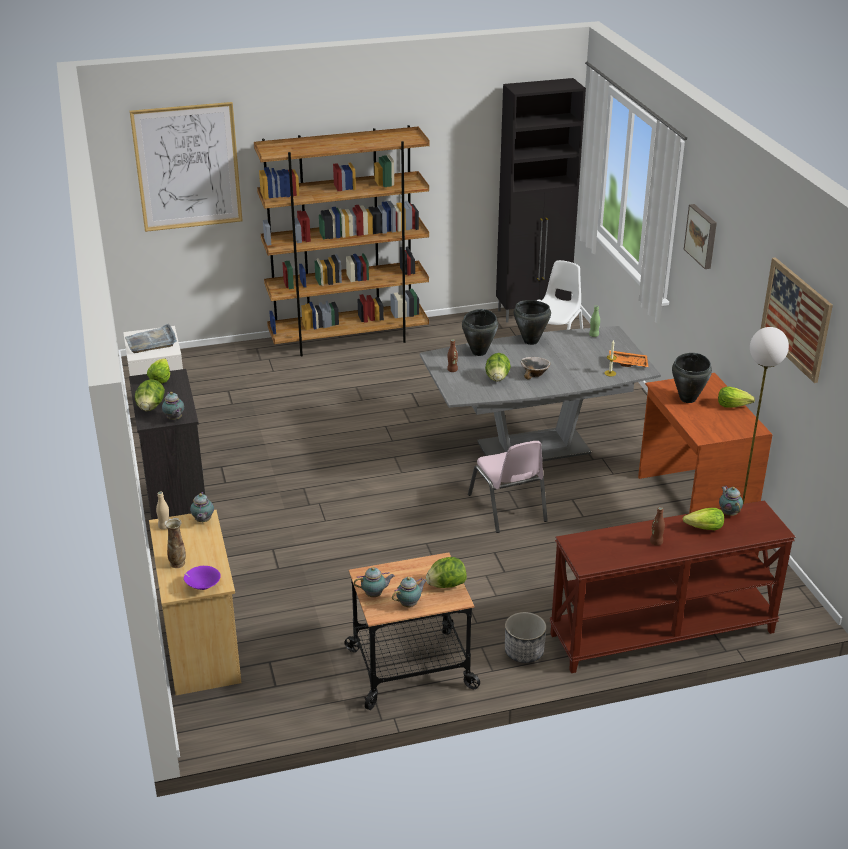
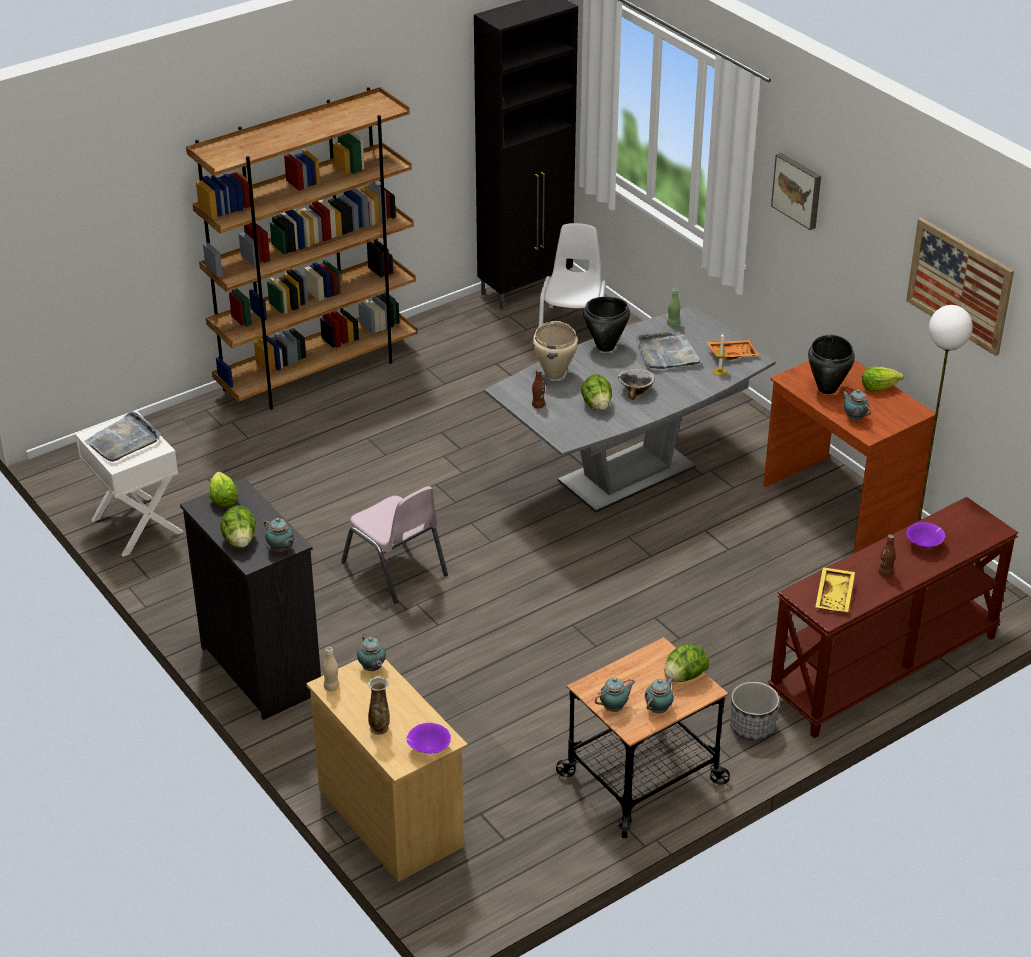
camera: 20 degrees left, 5 degrees up
(187, 167) = (103, 195): picture -> none
(479, 352) = (555, 374): black cooking pot -> beige cooking pot
(507, 508) = (640, 559): pink chair -> pink chair (395, 569)
(576, 354) = (667, 354): none -> grey tray
(602, 550) = (835, 596): none -> yellow tray
(704, 528) = (924, 545): lettuce -> purple bowl
(728, 513) = (939, 520): teapot -> teapot (854, 417)

